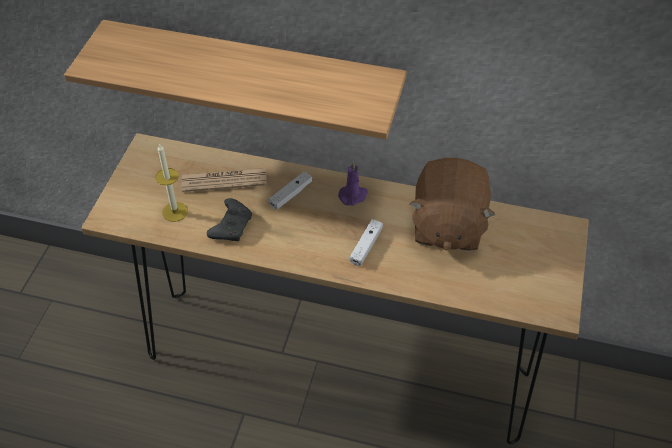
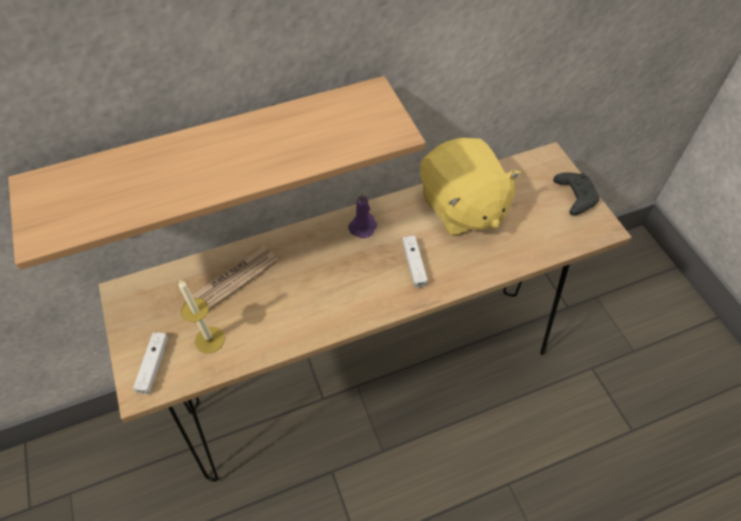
camera: 35 degrees left, 5 degrees up
(232, 226) = (278, 319): black game controller -> black game controller (574, 197)
(290, 194) = (307, 257): white game controller -> white game controller (153, 365)
(447, 225) = (461, 207): brown plush toy -> yellow plush toy

